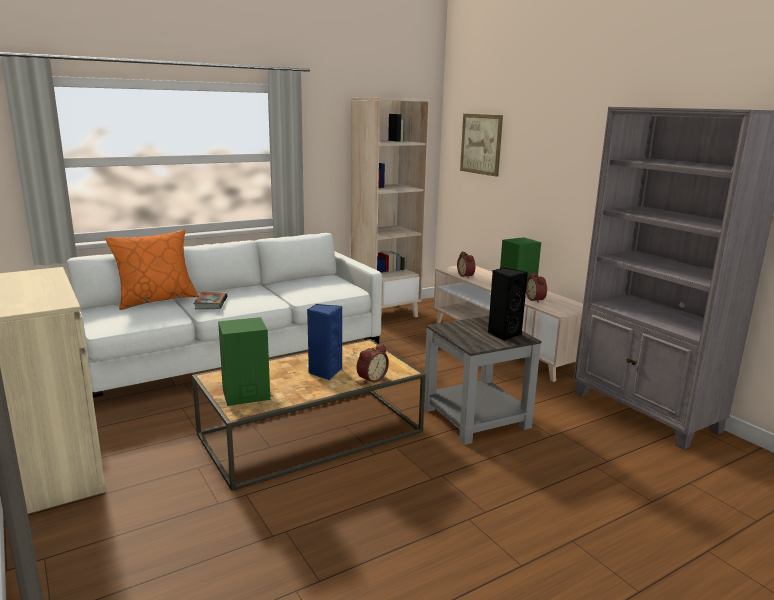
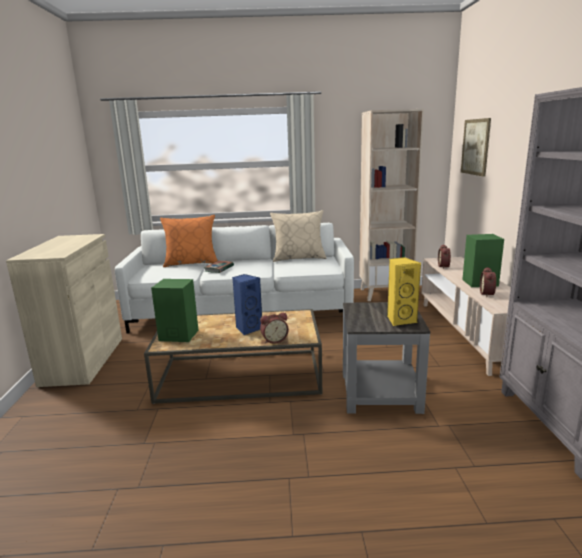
camera: 30 degrees right, 0 degrees up
(299, 280) = (299, 258): none -> beige pillow
(503, 334) = (400, 320): black speaker -> yellow speaker

